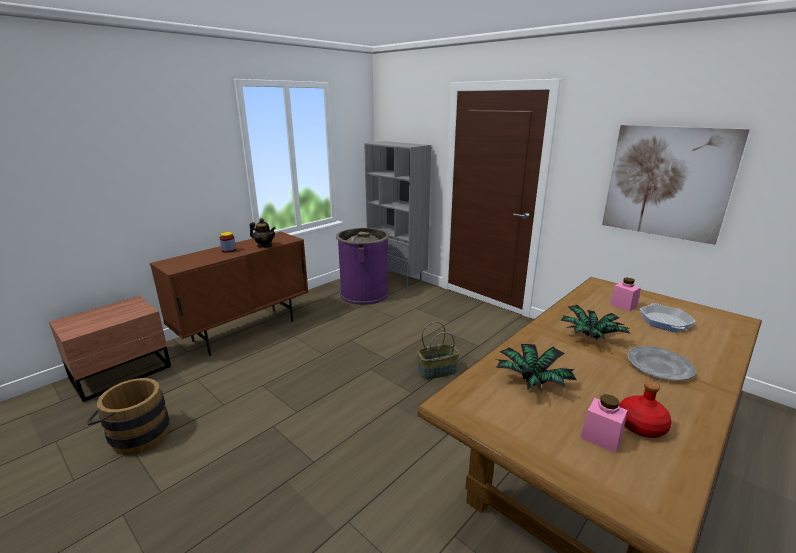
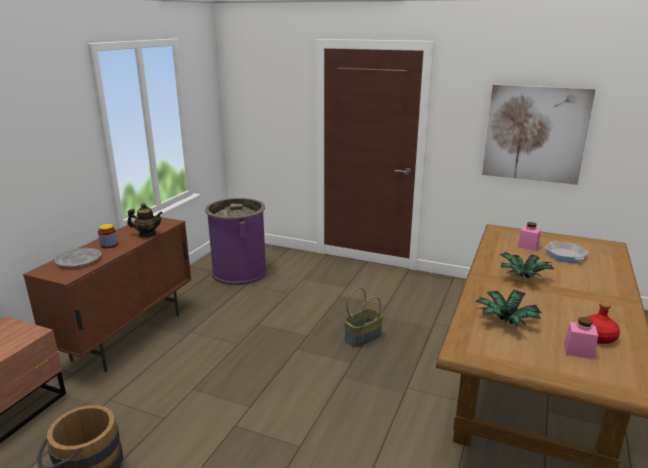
camera: 20 degrees left, 0 degrees up
(397, 279) = (265, 250): grey bookcase -> none
(658, 366) = (582, 291): grey plate -> grey plate (78, 260)

